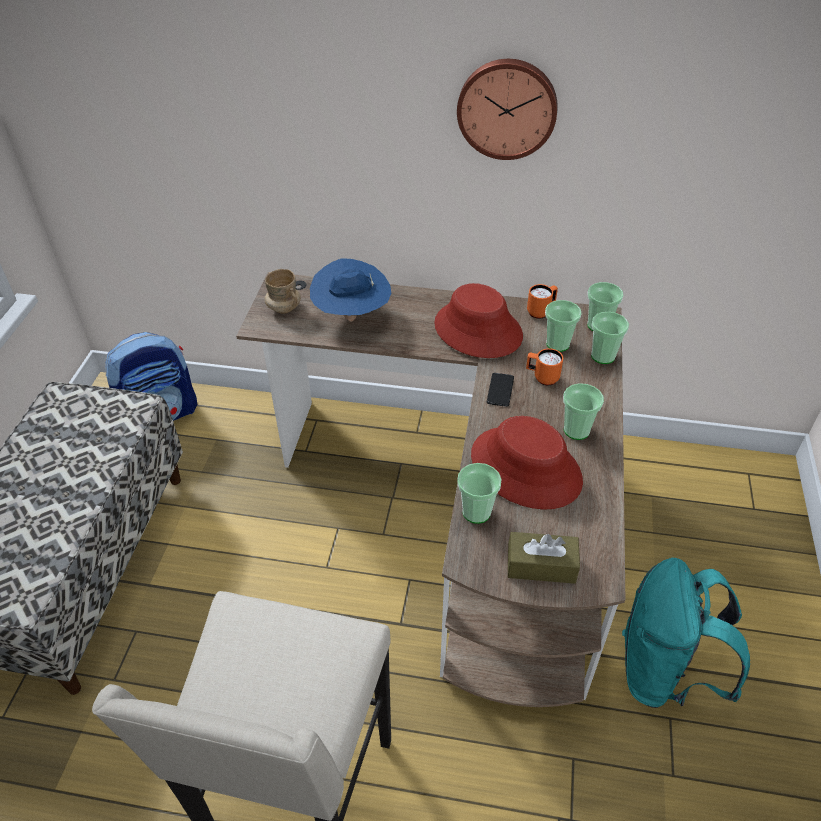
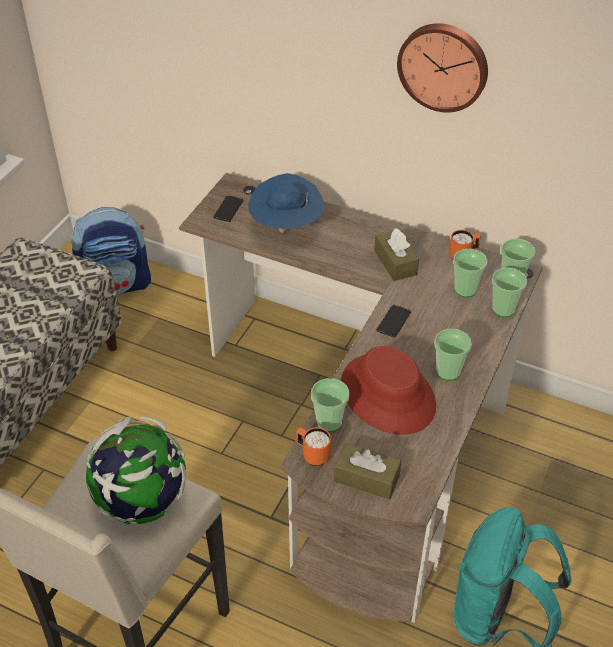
camera: 15 degrees right, 0 degrees up
(284, 308) = (228, 209): beige mug -> phone
(304, 659) = (142, 503): none -> globe
(477, 330) = (395, 263): red hat -> brown tissue box
(542, 377) = (437, 318): orange mug -> orange mug (312, 455)

